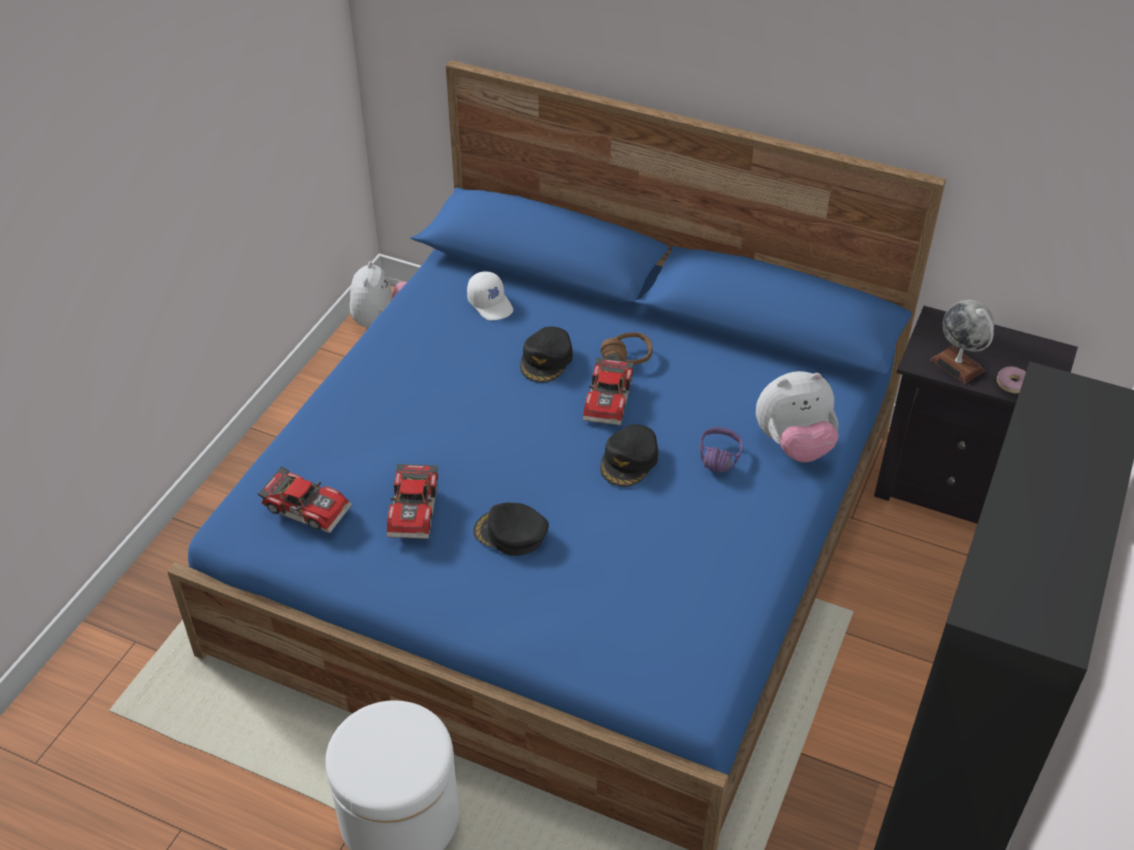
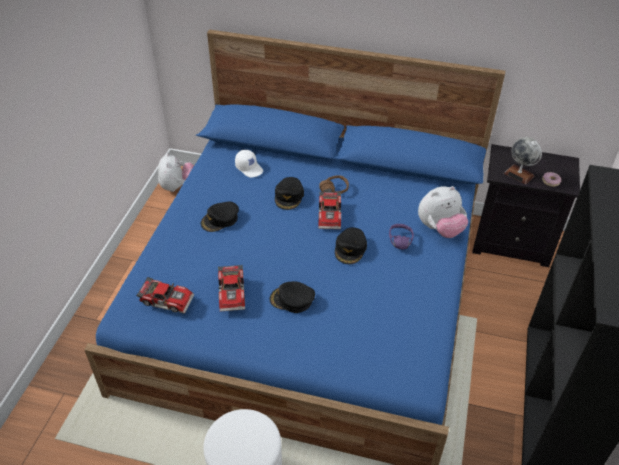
camera: 10 degrees left, 0 degrees up
(422, 387) = (220, 220): none -> black cap

